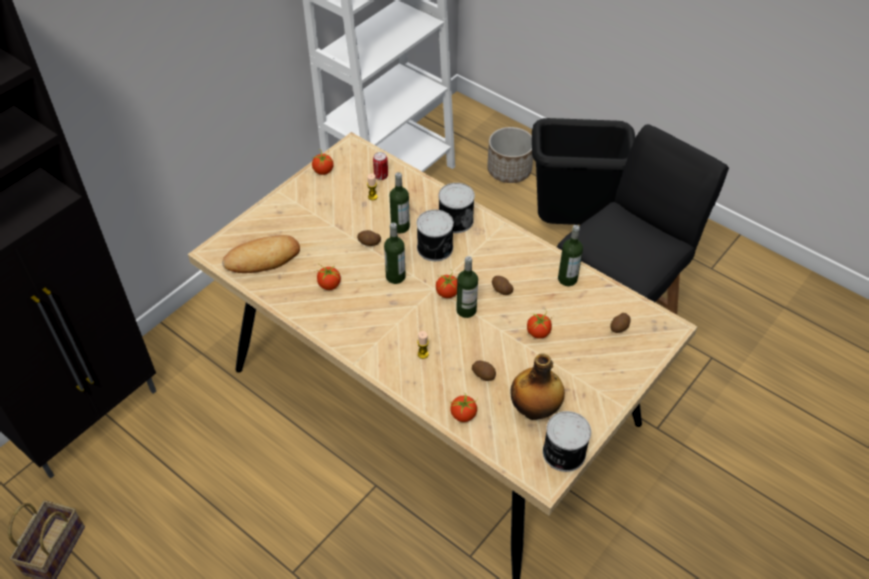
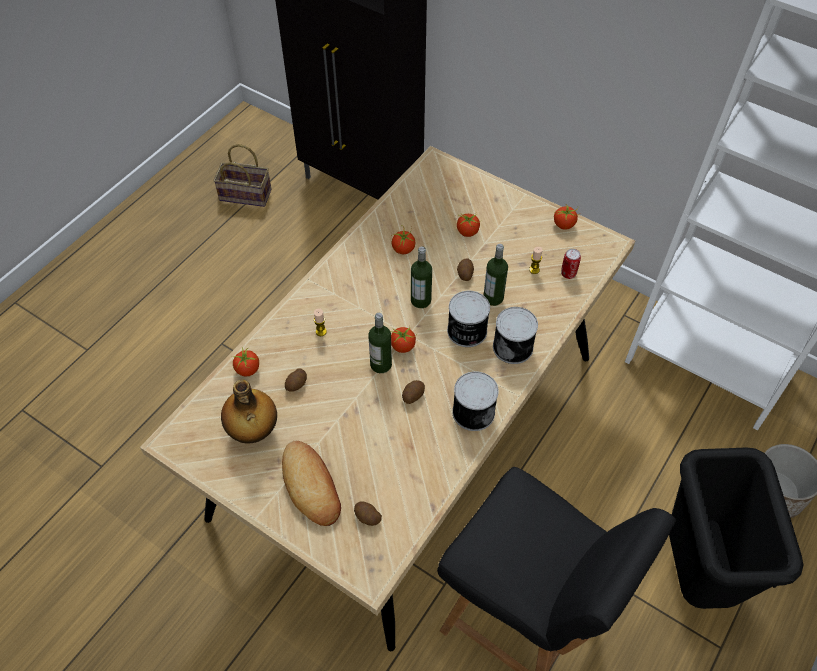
camera: 85 degrees right, 5 degrees up
(263, 258) = (431, 196): bread -> bread (311, 486)
(538, 332) = (354, 433): tomato -> tomato (468, 232)
(563, 453) = (200, 457): can -> can (472, 411)
(567, 279) = (437, 462): bottle -> none

